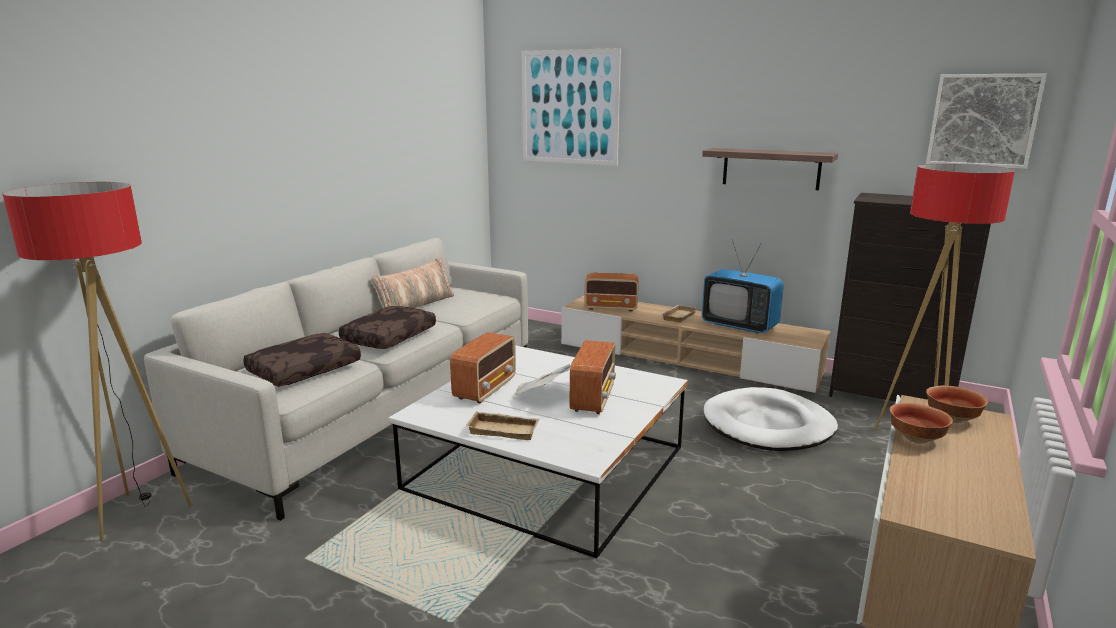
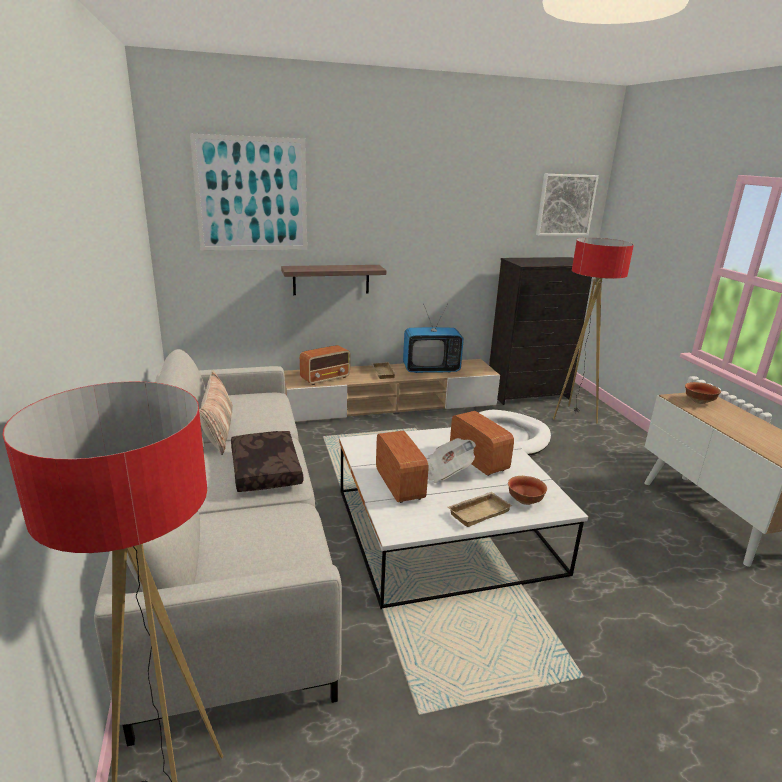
camera: 45 degrees left, 5 degrees up
(304, 369) = (264, 538): brown pillow -> none
(771, 168) = (438, 244): shelf -> shelf (331, 279)
(915, 438) = (712, 419): bowl -> bowl (524, 500)

